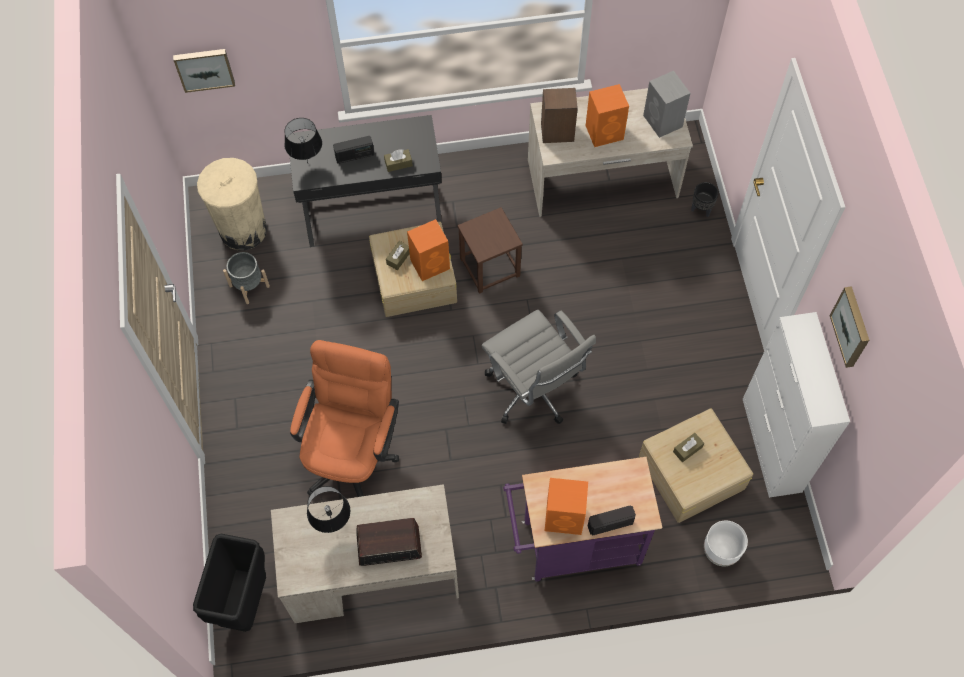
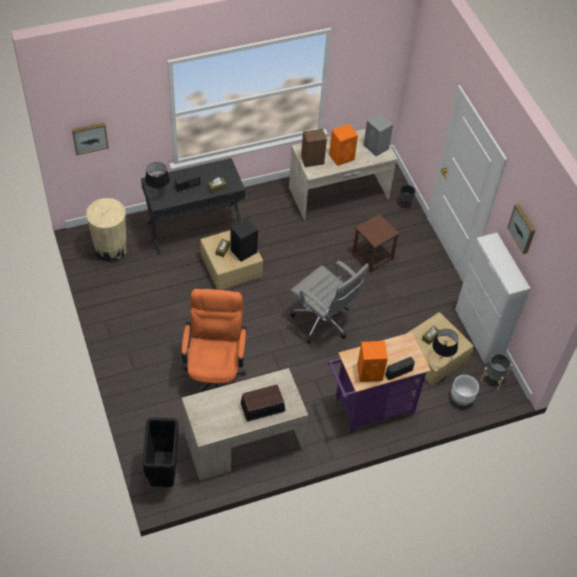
camera: 15 degrees left, 10 degrees down
(249, 286) = (122, 283): grey planter -> grey planter (494, 378)
(332, 524) = (223, 400): black table lamp -> black table lamp (441, 358)
(431, 264) = (244, 251): orange speaker -> black speaker
(490, 267) = (279, 253): brown stool -> brown stool (372, 256)

